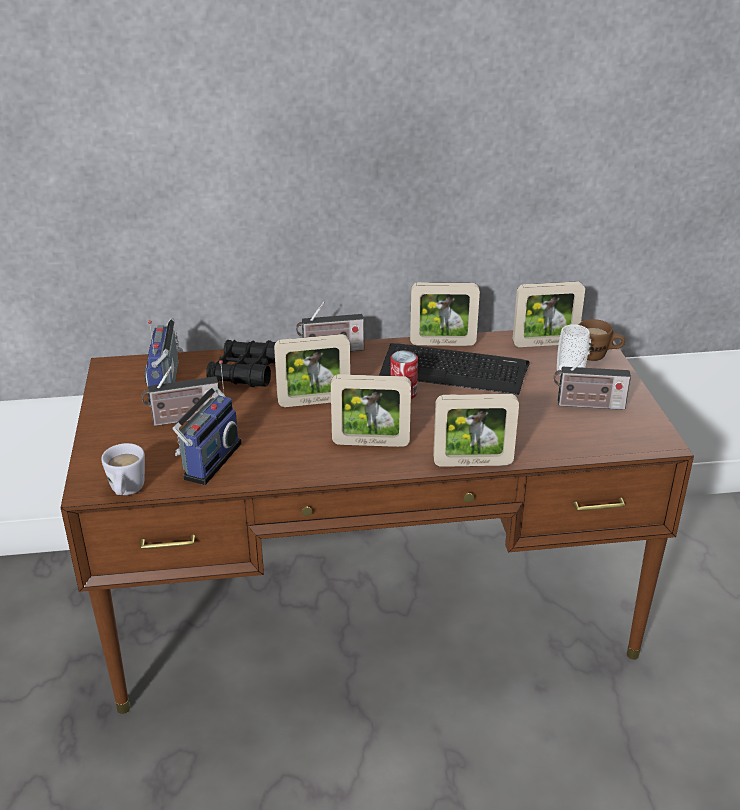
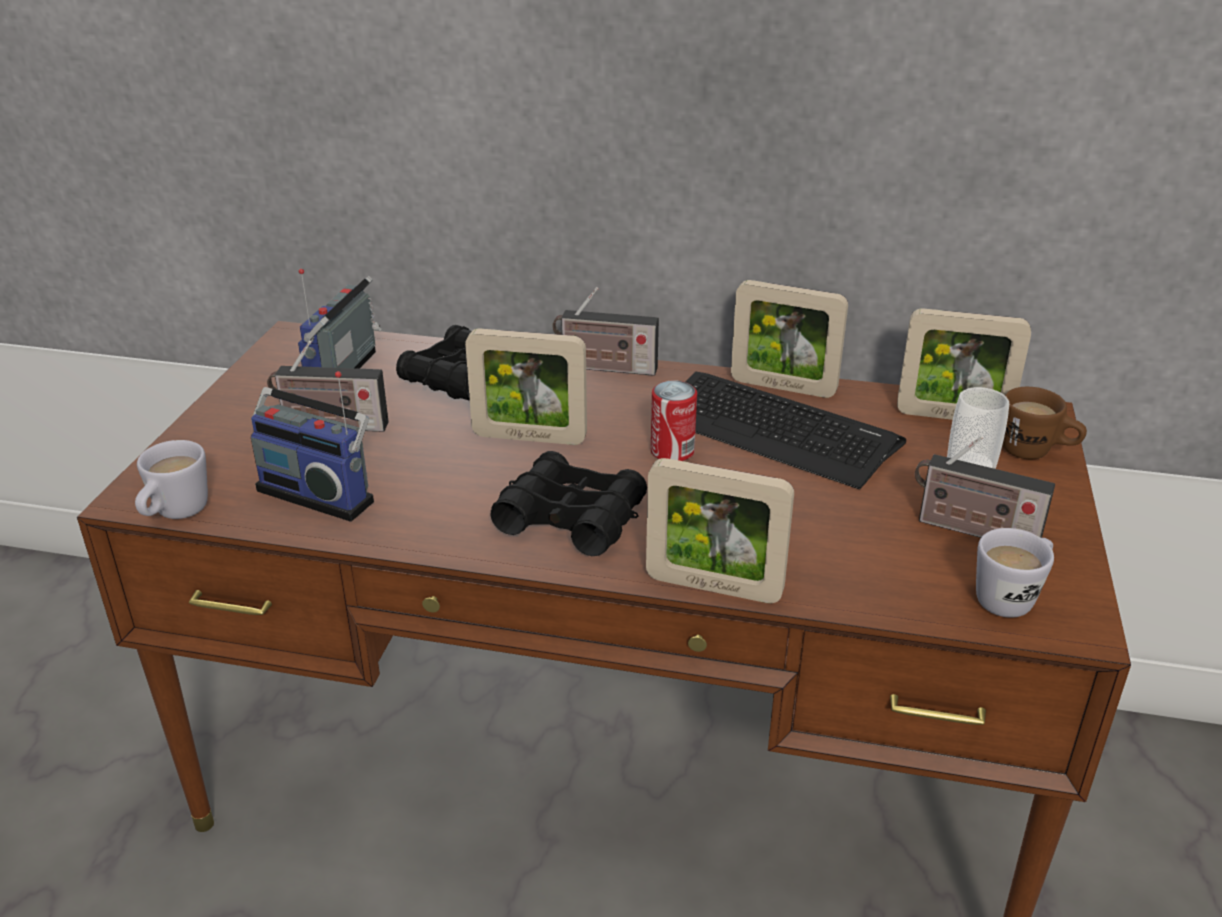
camera: 20 degrees right, 0 degrees up
(209, 460) = (319, 493): radio -> radio turned 75 degrees clockwise
(370, 443) = (571, 518): picture frame -> black binoculars
(624, 435) = (1011, 597): none -> white mug

